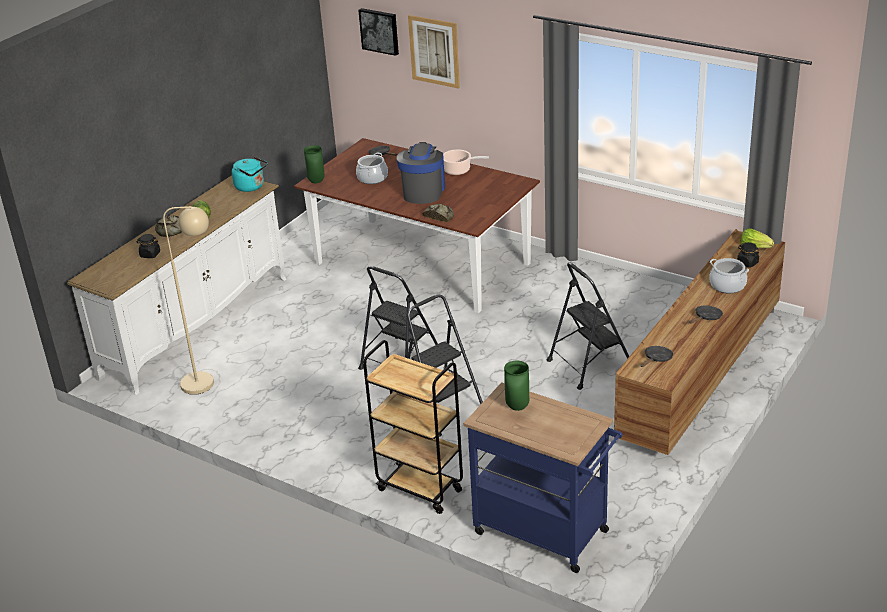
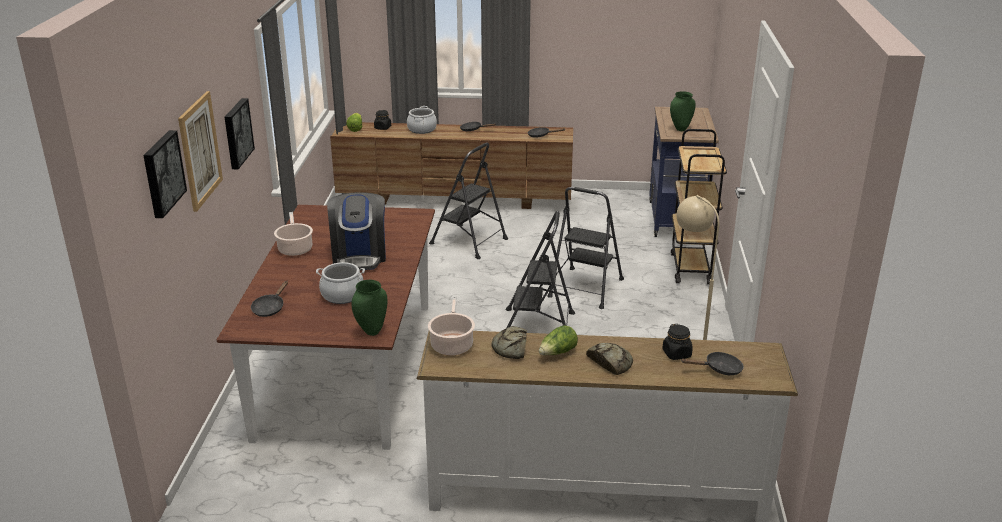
camera: 120 degrees left, 5 degrees down
(118, 263) = (719, 369): none -> black frying pan
(251, 187) = (452, 344): turquoise kettle -> cooking pot
(423, 191) = (359, 255): coffee machine -> coffee machine turned 75 degrees counterclockwise
(439, 216) = (411, 234): bread -> bread (511, 348)
(500, 79) = (236, 133): none -> picture

